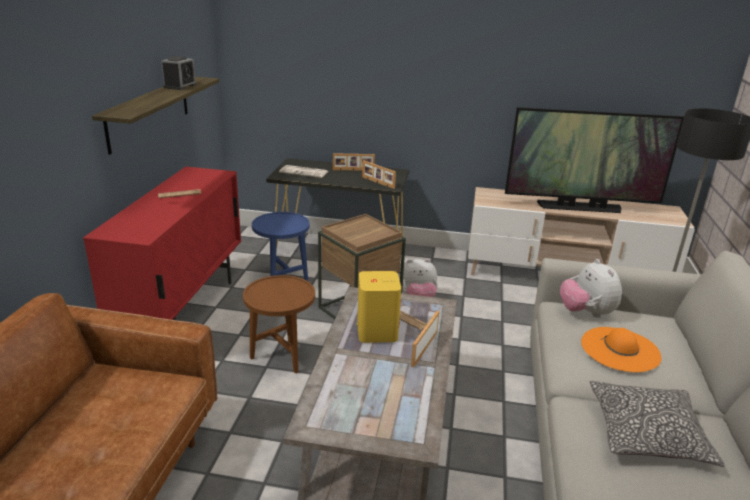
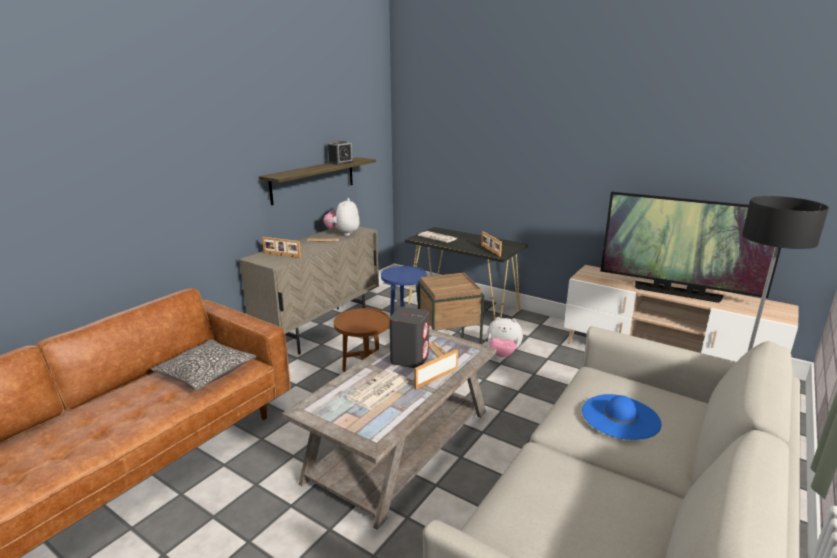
camera: 25 degrees right, 5 degrees down
(183, 309) = (320, 329): red cabinet -> beige cabinet
(353, 170) = (479, 240): picture frame -> picture frame (281, 255)
(373, 379) = (378, 390): none -> newspaper
(377, 331) = (409, 359): yellow speaker -> grey speaker
(586, 313) = (614, 381): plush toy -> plush toy (343, 233)
(620, 349) = (620, 417): orange hat -> blue hat
(647, 433) = (585, 489): pillow -> pillow (206, 373)

